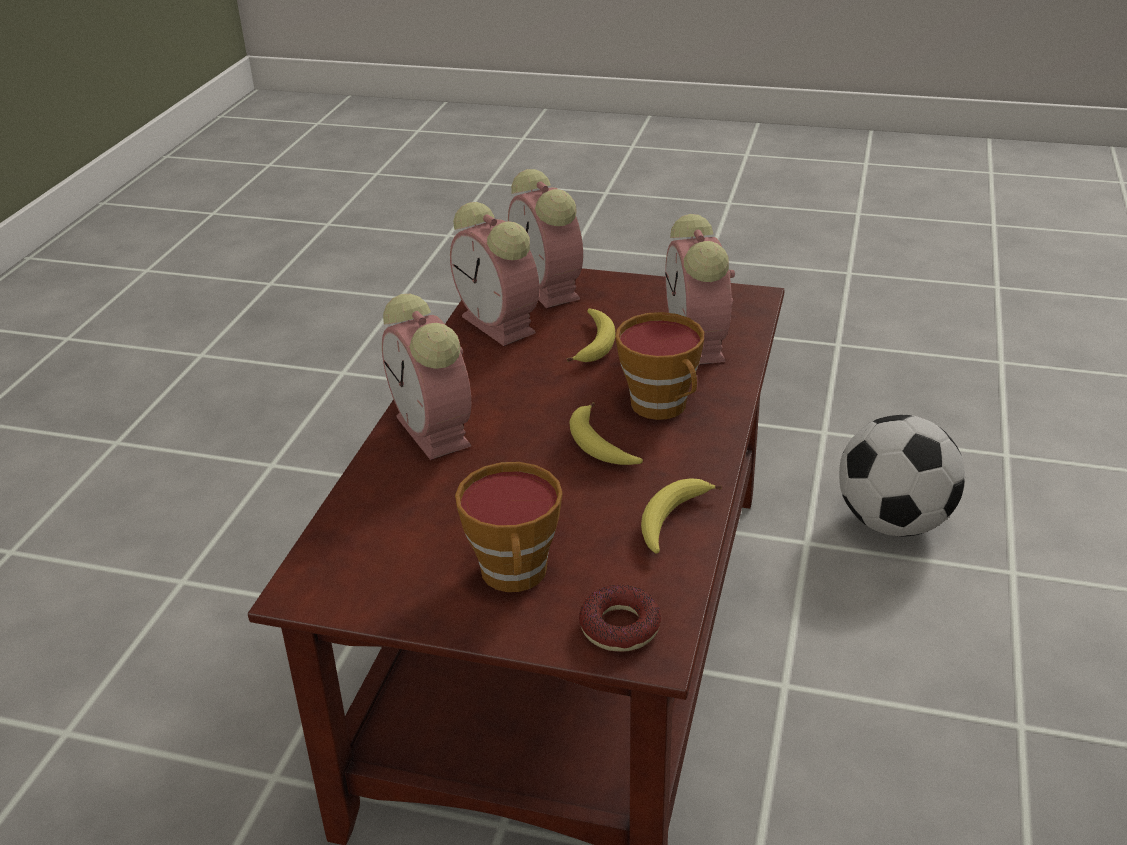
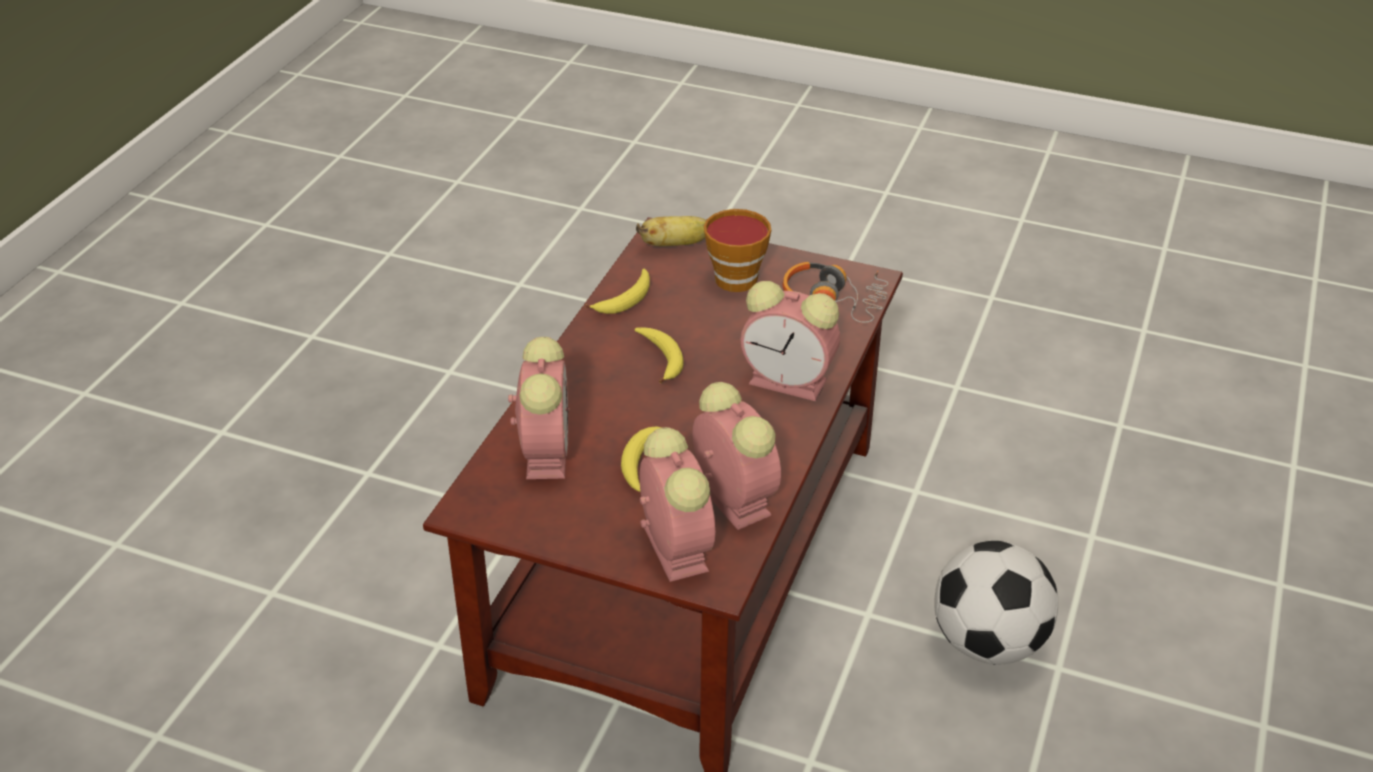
camera: 175 degrees left, 5 degrees up
(366, 549) = (834, 299): none -> headphones
(436, 433) = (791, 382): alarm clock -> alarm clock turned 135 degrees clockwise
(620, 627) = (676, 245): donut -> banana
(664, 407) = (600, 388): cup -> none
(893, 522) = (341, 659): football -> football (988, 642)

